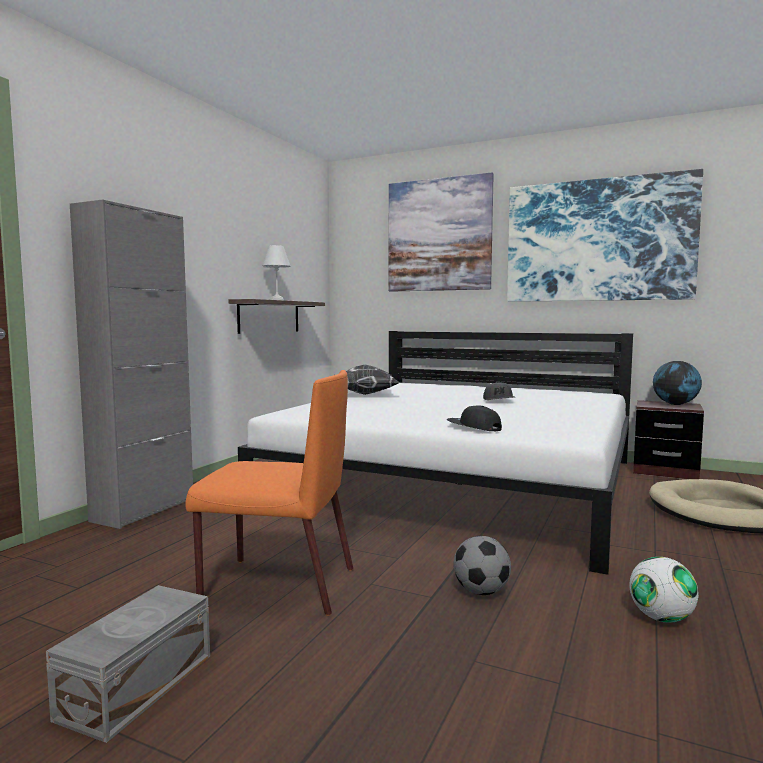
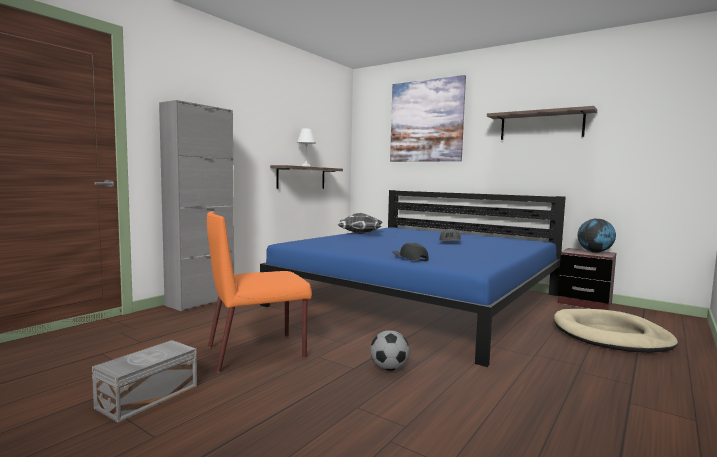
camera: 10 degrees right, 0 degrees up
(276, 585) = (258, 352): orange chair -> orange chair turned 135 degrees clockwise
(461, 482) = (420, 300): white bed -> blue bed
(598, 241) = (541, 125): picture -> shelf
(661, 618) = (506, 397): football -> none

